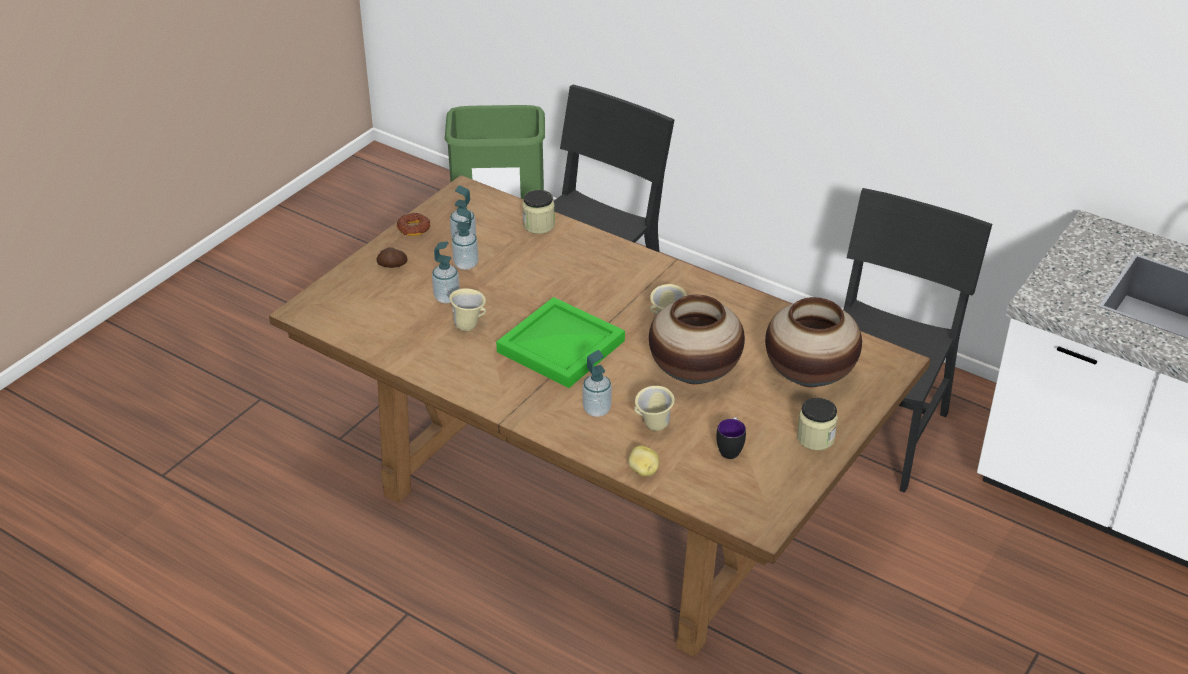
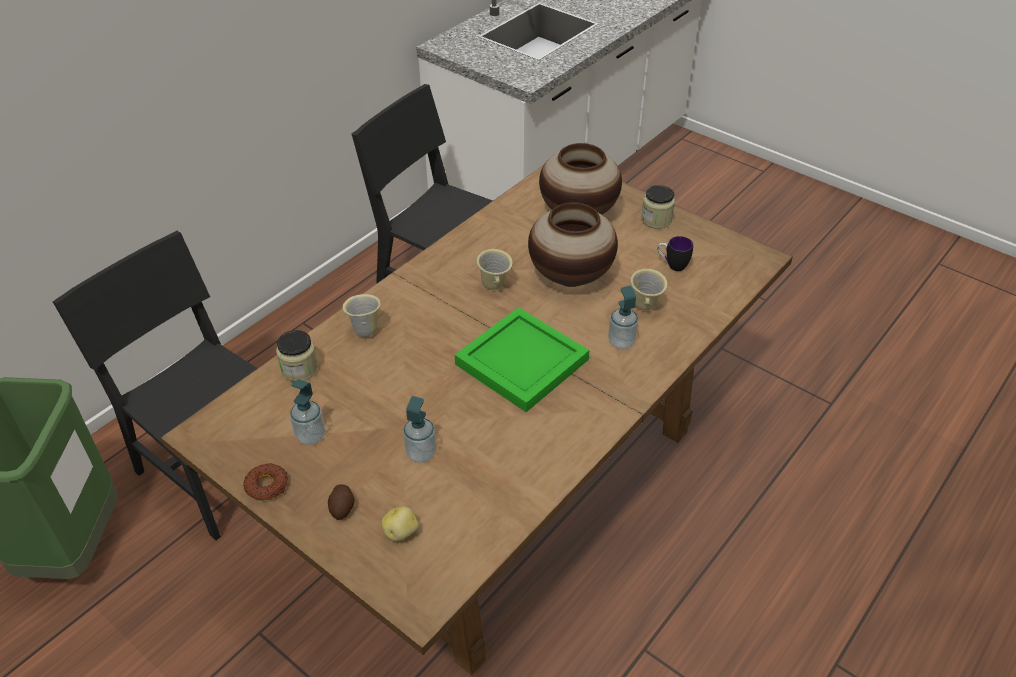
camera: 85 degrees left, 5 degrees up
(466, 264) = (359, 435): soap dispenser -> none
(469, 326) = (477, 434): beige mug -> beige mug (365, 330)
(643, 471) = (704, 318): potato -> potato (401, 532)

